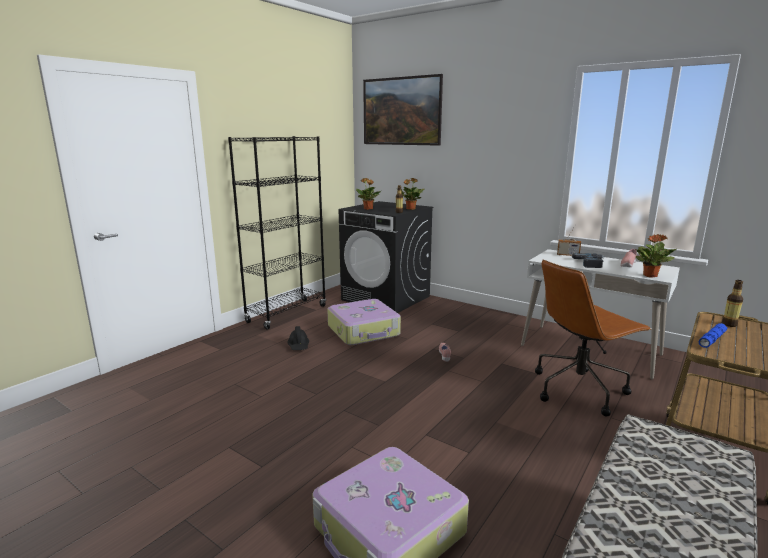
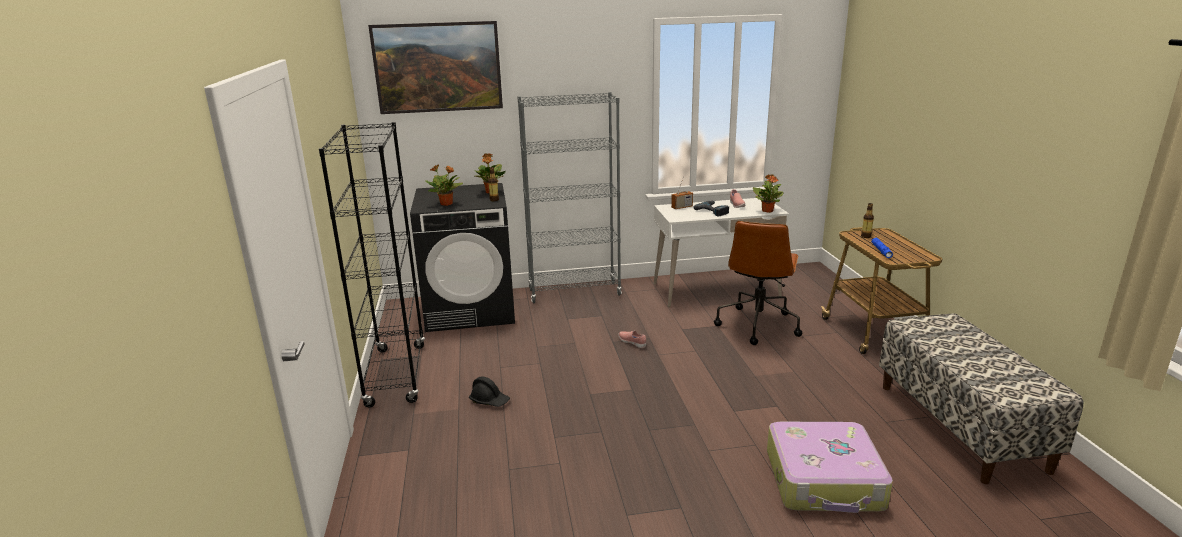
camera: 45 degrees left, 5 degrees up
(364, 331) = (521, 354): suitcase -> none
(468, 311) = (574, 292): none -> grey bookcase

